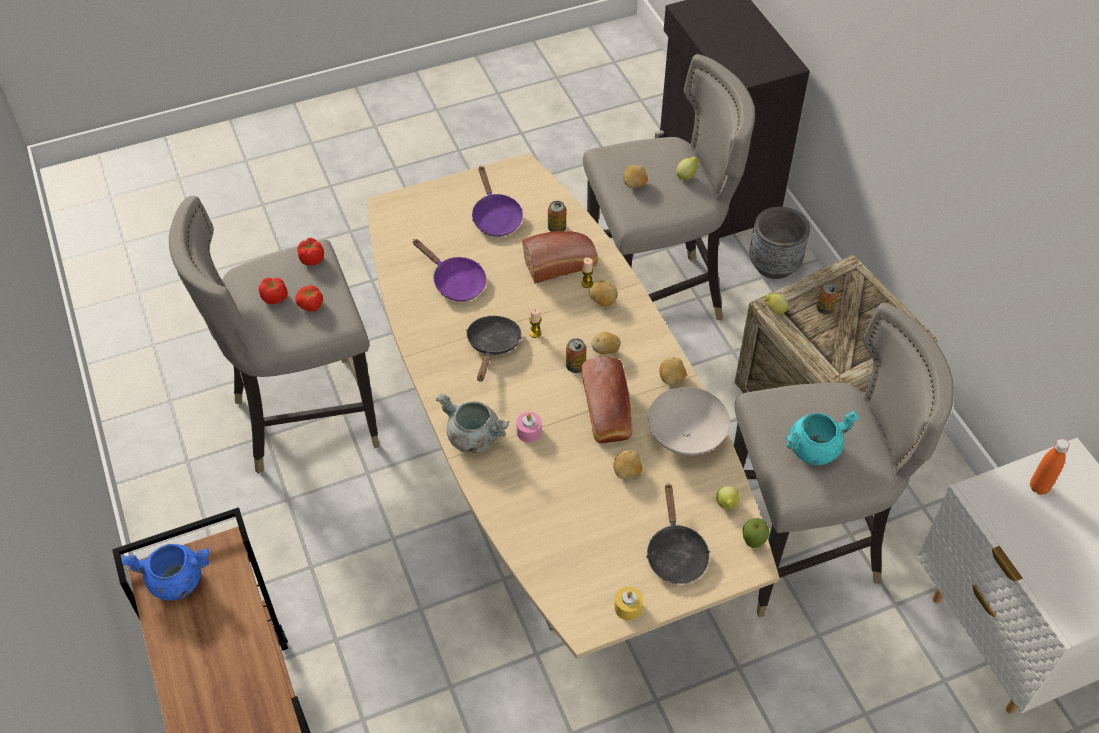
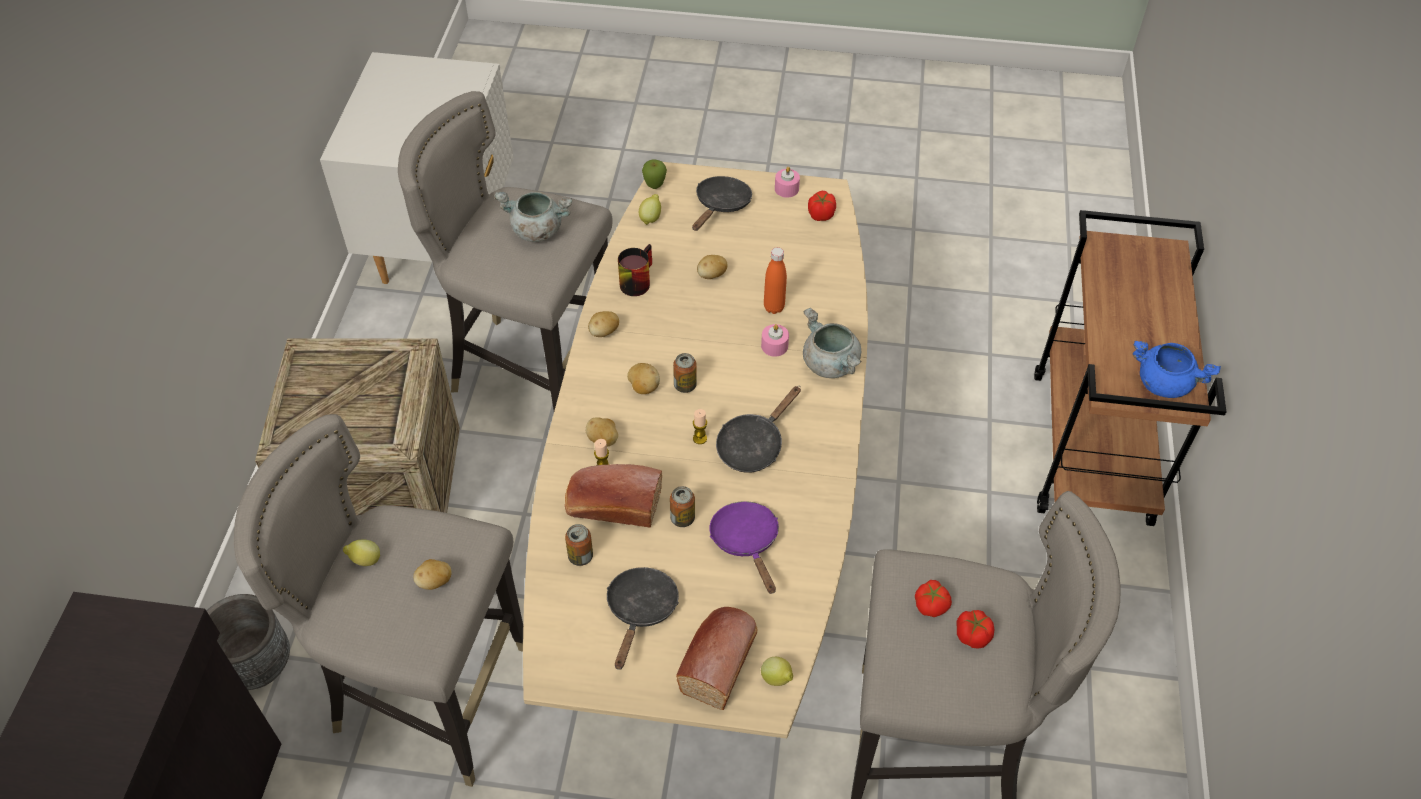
camera: 150 degrees left, 0 degrees up
(312, 259) = (902, 676): tomato -> tomato (821, 214)
(495, 217) = (640, 611): purple frying pan -> black frying pan
(607, 413) = (690, 329): bread -> bread (720, 661)
(628, 607) = (786, 189): yellow candle -> pink candle
(687, 436) = (635, 280): white bowl -> mug
(774, 310) = (400, 439): lemon -> lemon (777, 679)
(813, 449) = (537, 231): turquoise cooking pot -> grey cooking pot
(825, 309) = (352, 416): can -> can (682, 518)
(1039, 487) = (394, 143): orange bottle -> orange bottle (774, 307)

